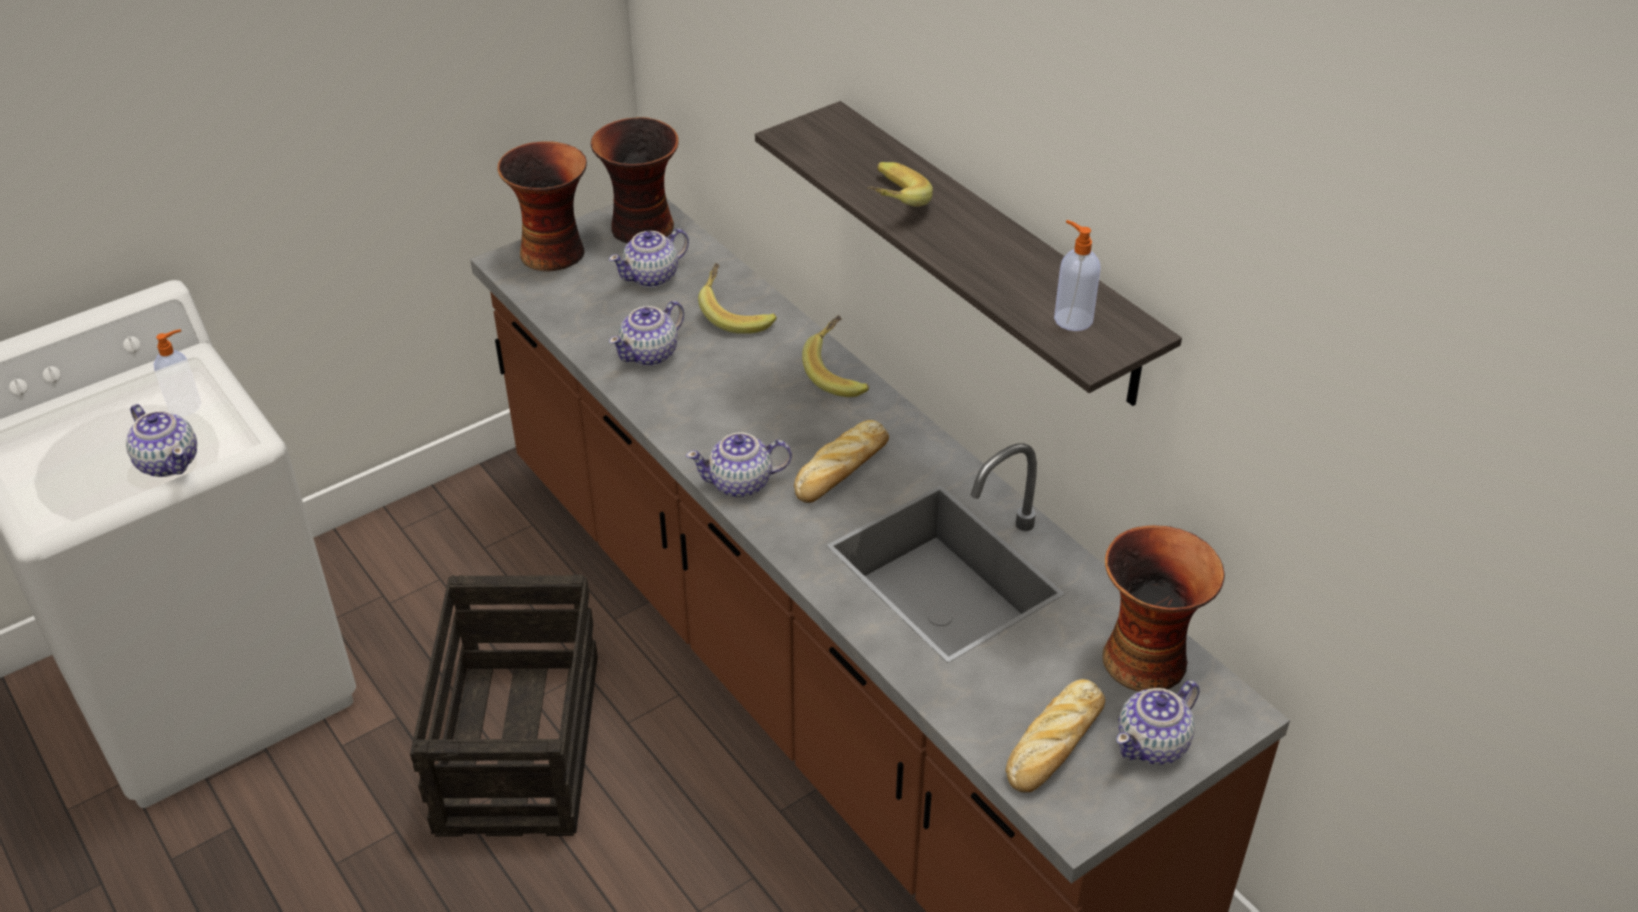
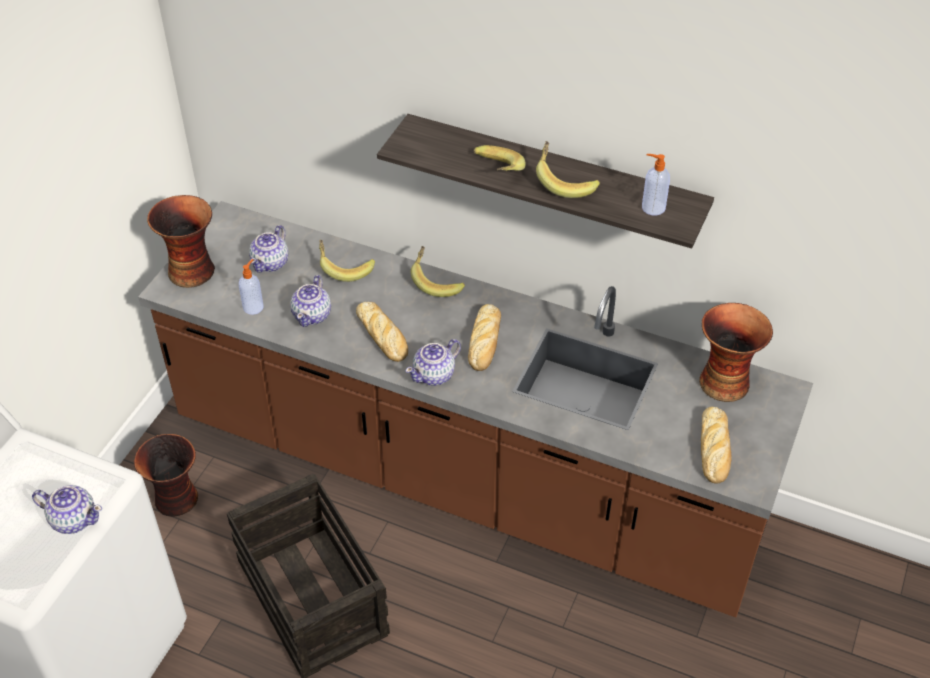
camera: 30 degrees left, 5 degrees up
(186, 405) = (49, 476): soap dispenser -> soap dispenser (253, 307)
(642, 229) = (237, 232): vase -> vase (177, 500)
(715, 411) = (383, 336): none -> bread
(974, 245) = (564, 182): none -> banana
(1153, 744) = (760, 426): teapot -> none

